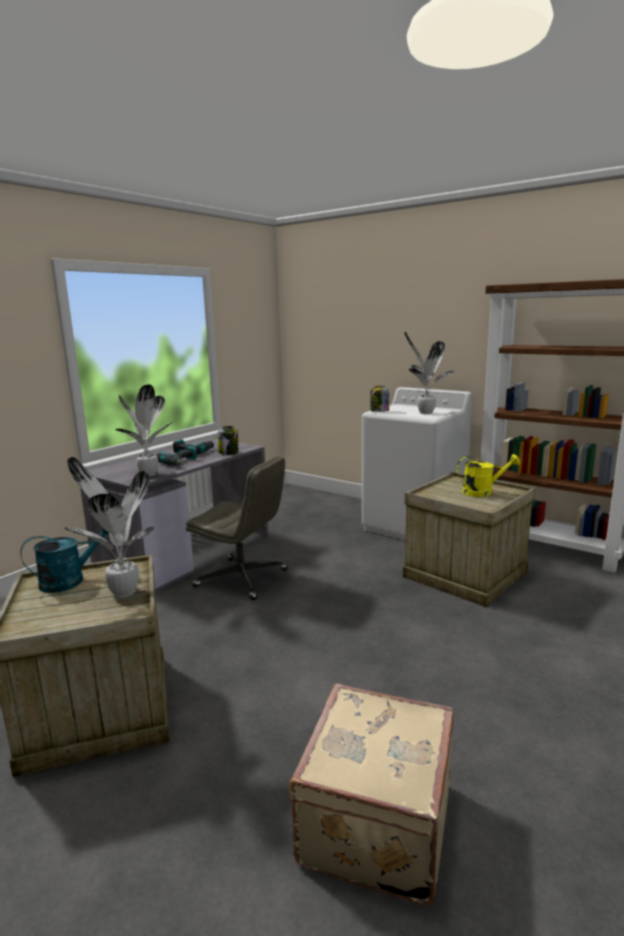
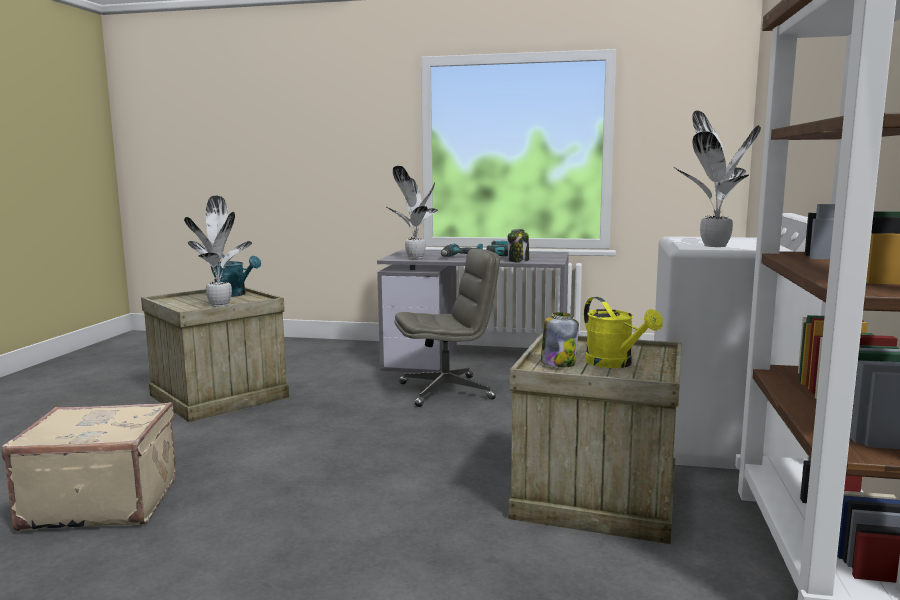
camera: 65 degrees right, 5 degrees down
(242, 578) = (447, 391): grey office chair -> grey office chair turned 105 degrees counterclockwise
(379, 411) = (680, 237): jar -> jar (558, 364)

